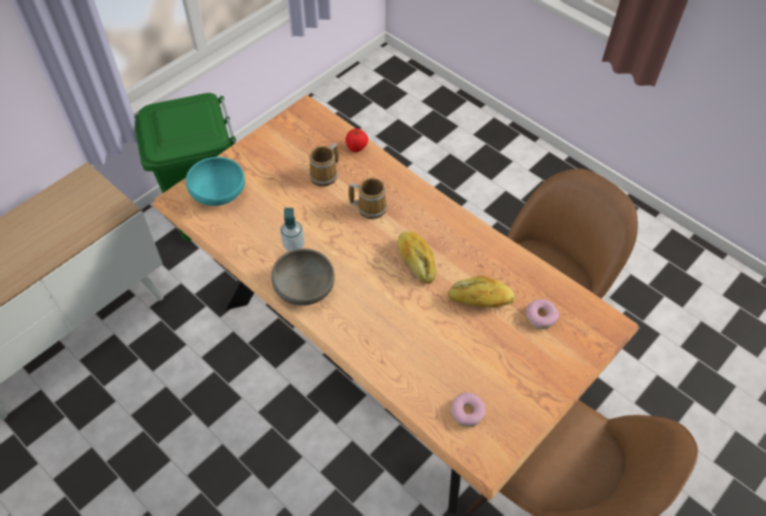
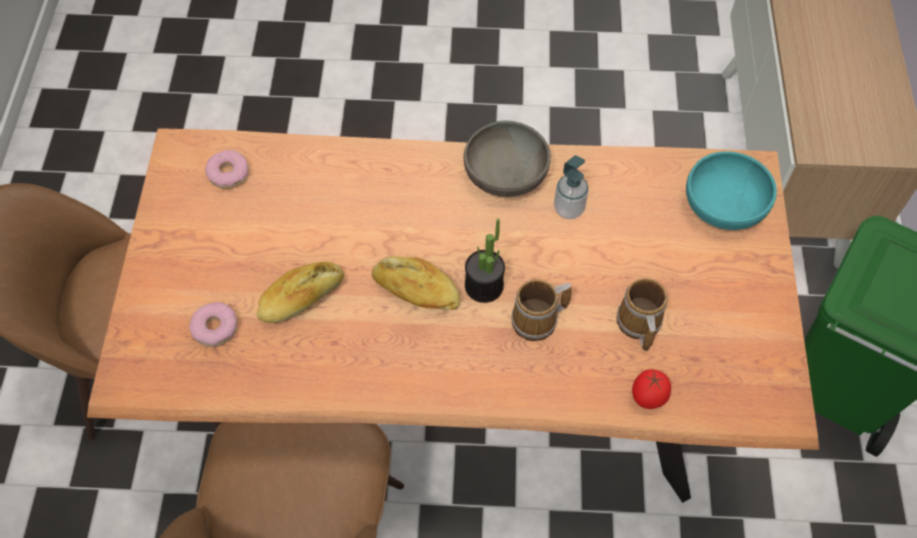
camera: 140 degrees right, 5 degrees up
(379, 239) = (484, 286): none -> potted plant

